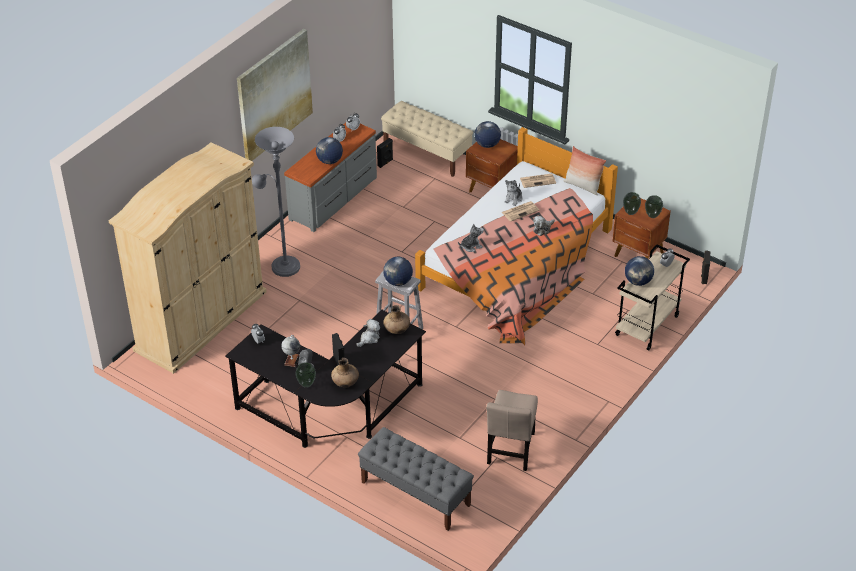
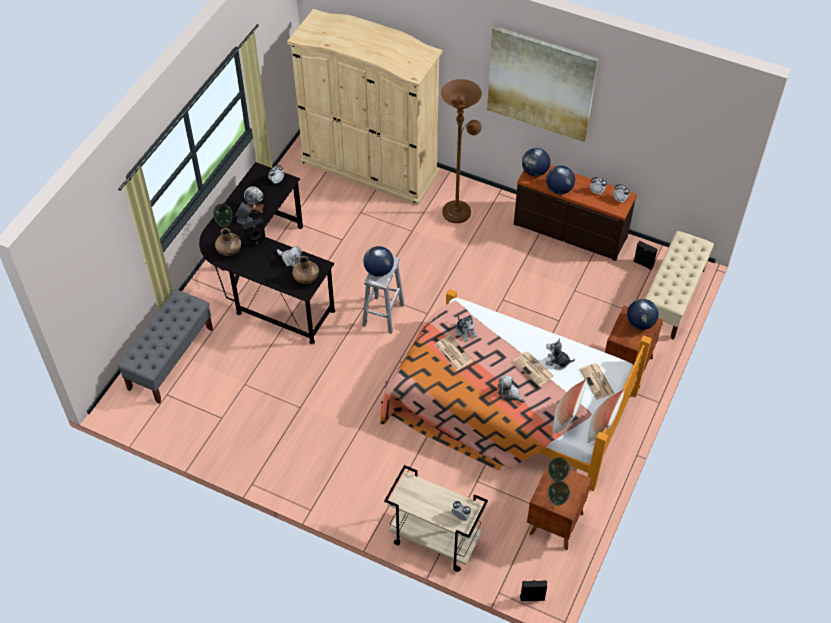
camera: 80 degrees right, 10 degrees up
(282, 265) = (458, 210): grey floor lamp -> brown floor lamp
(334, 199) = (569, 232): grey dresser -> brown dresser
(492, 256) = (453, 352): none -> newspaper
(511, 451) = (231, 429): beige chair -> none
(572, 202) = (566, 418): none -> pillow
(638, 281) = (426, 489): globe -> globe (535, 172)

